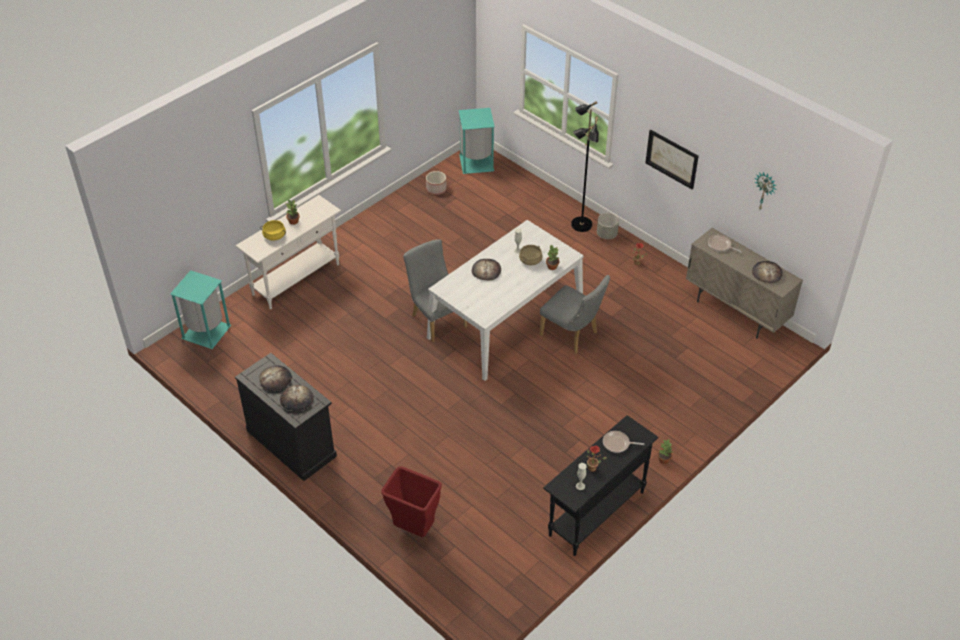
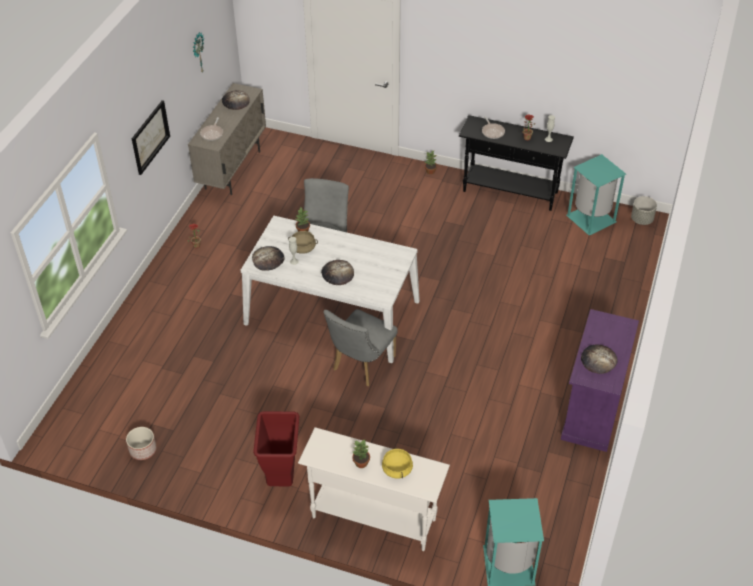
camera: 115 degrees left, 0 degrees up
(291, 443) = (592, 408): black cabinet -> purple cabinet
(296, 400) = (608, 333): bread -> bread (268, 260)
(413, 529) = (610, 287): red trash can -> red trash can (282, 478)
(477, 162) = (72, 430): turquoise trash can -> turquoise trash can (590, 218)
(580, 225) = (154, 302): black floor lamp -> none
(606, 234) = (162, 278): grey planter -> grey planter (642, 219)

